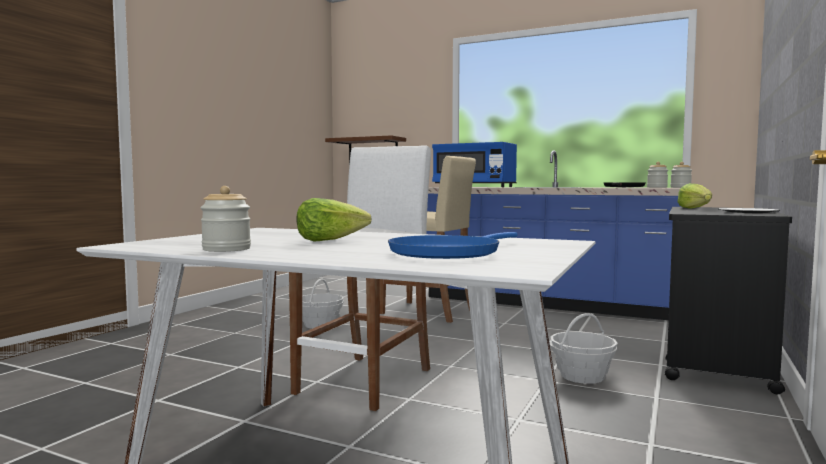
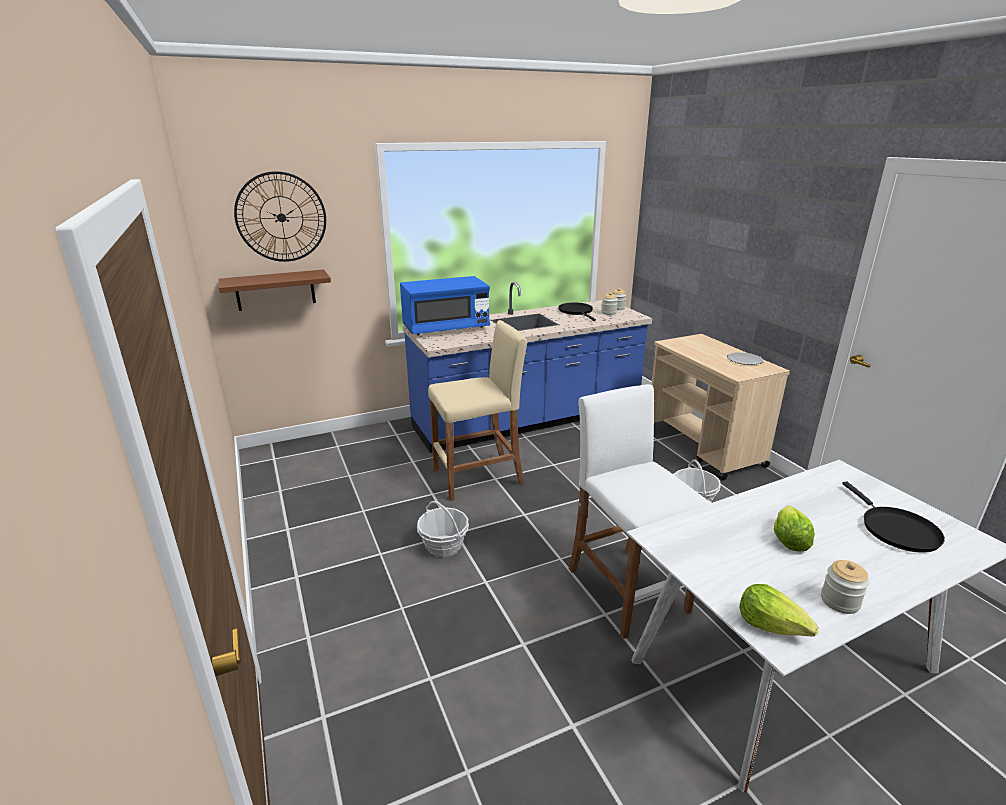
camera: 50 degrees left, 20 degrees up
(383, 98) = (281, 217): none -> wall clock
(448, 253) = (895, 530): blue frying pan -> black frying pan
(696, 209) = (695, 352): lettuce -> lettuce (771, 625)
(715, 359) = (704, 447): black cart -> beige cart

